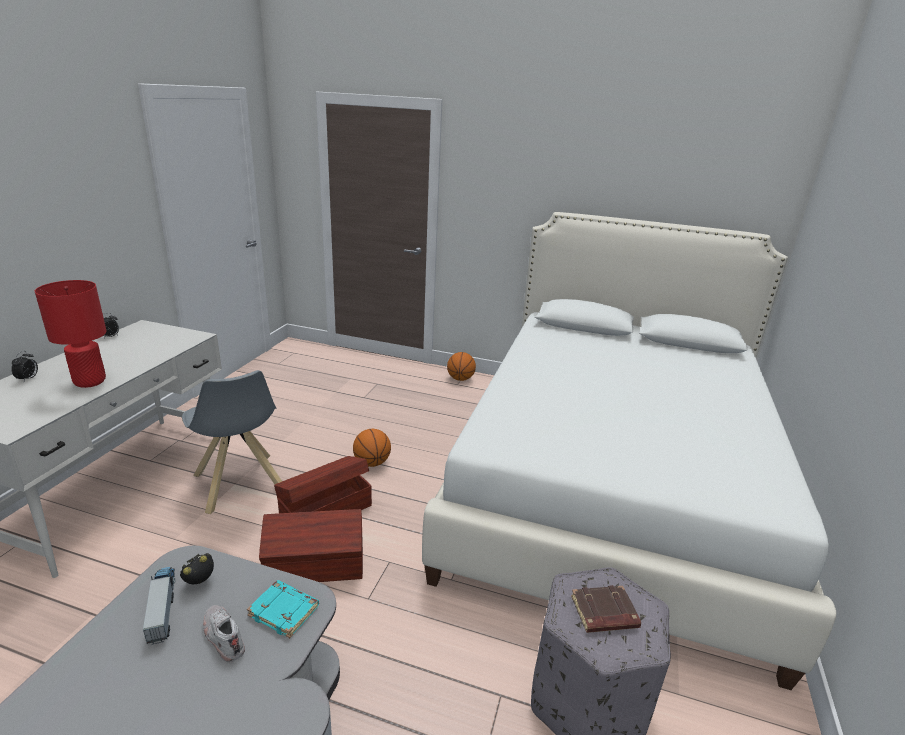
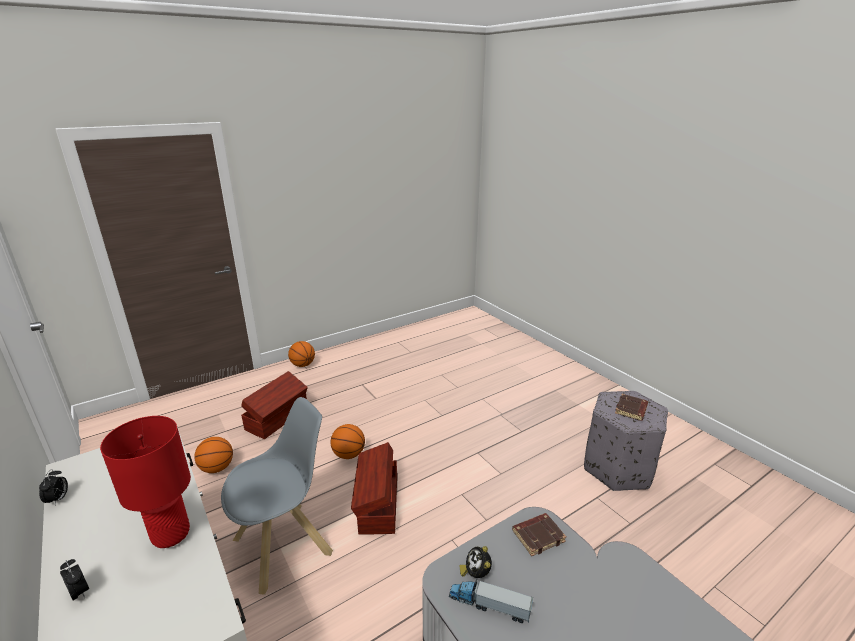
camera: 50 degrees left, 0 degrees up
(223, 637) = (543, 576): white shoe -> none
(240, 484) = (285, 544): grey chair -> grey chair turned 45 degrees counterclockwise
(285, 611) = (538, 536): turquoise book -> brown book
(293, 410) = (217, 468): none -> basketball
(316, 567) = (434, 534): brown storage box -> brown storage box (278, 418)
(611, 485) = (480, 372): white bed -> none

